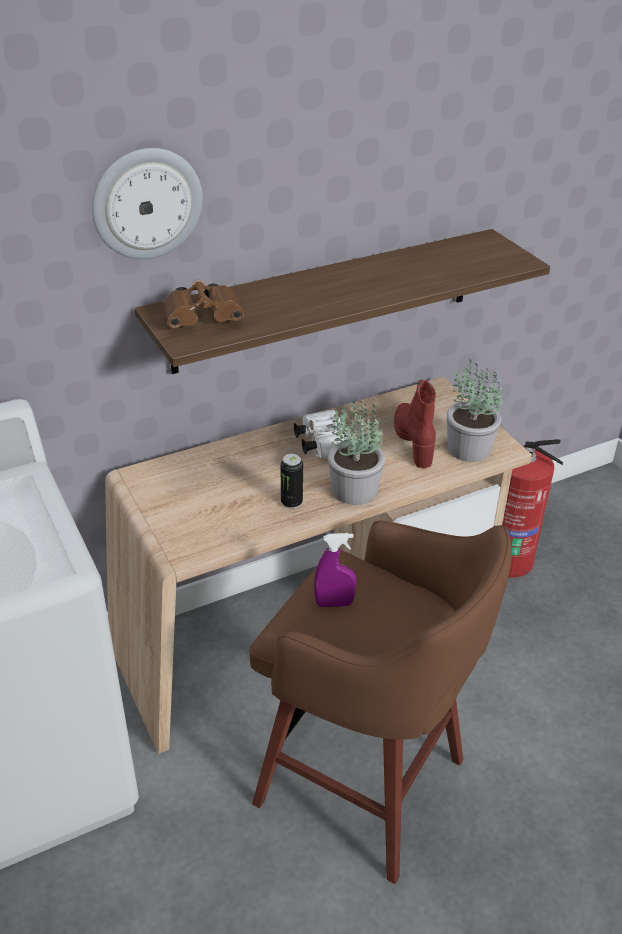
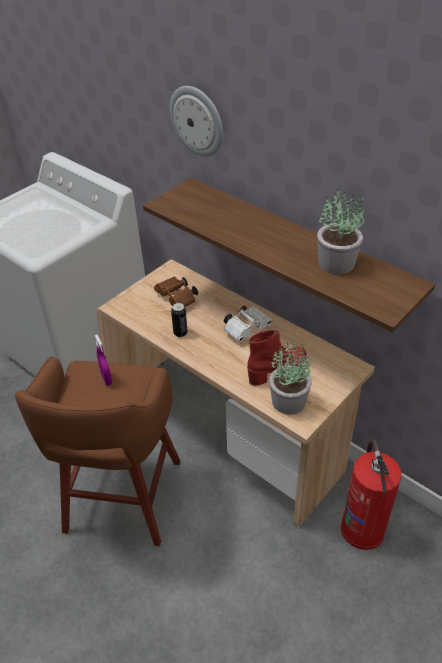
camera: 70 degrees right, 5 degrees up
(205, 319) = (191, 202): brown binoculars -> brown binoculars (178, 299)
(354, 489) = (208, 356): potted plant -> potted plant (337, 263)

